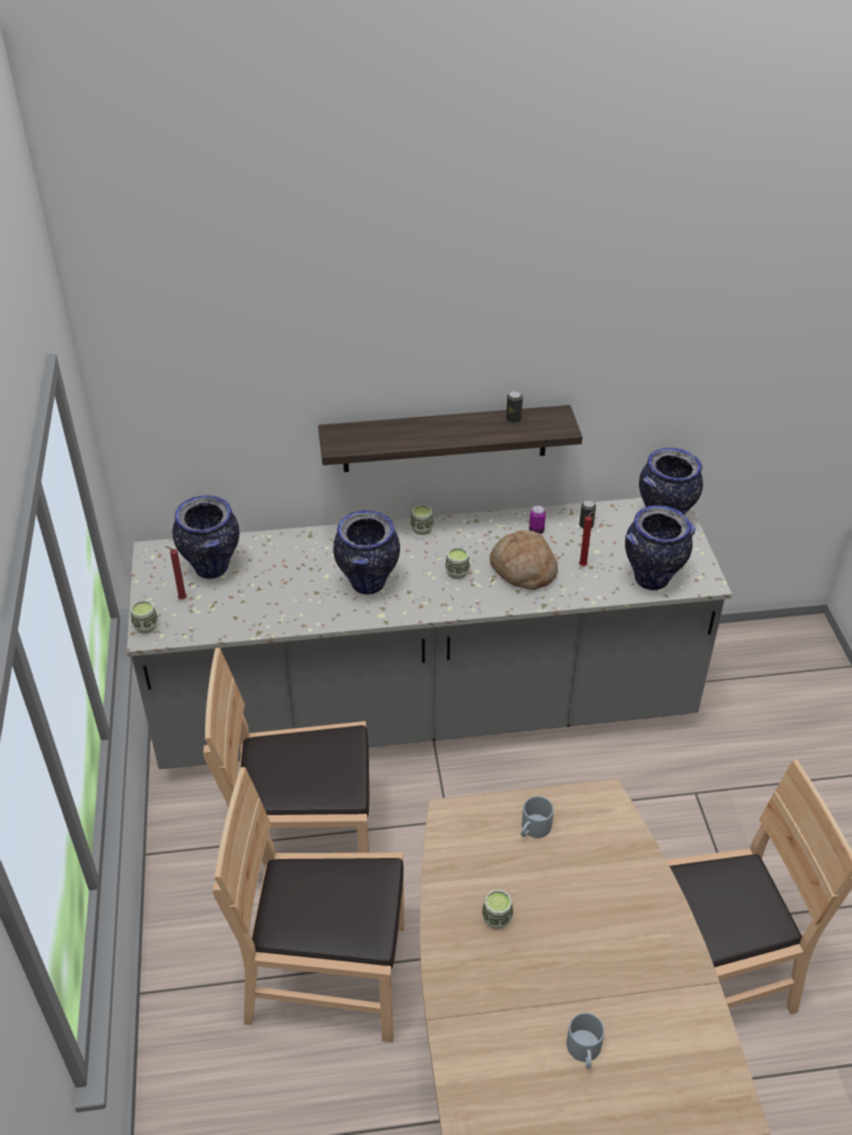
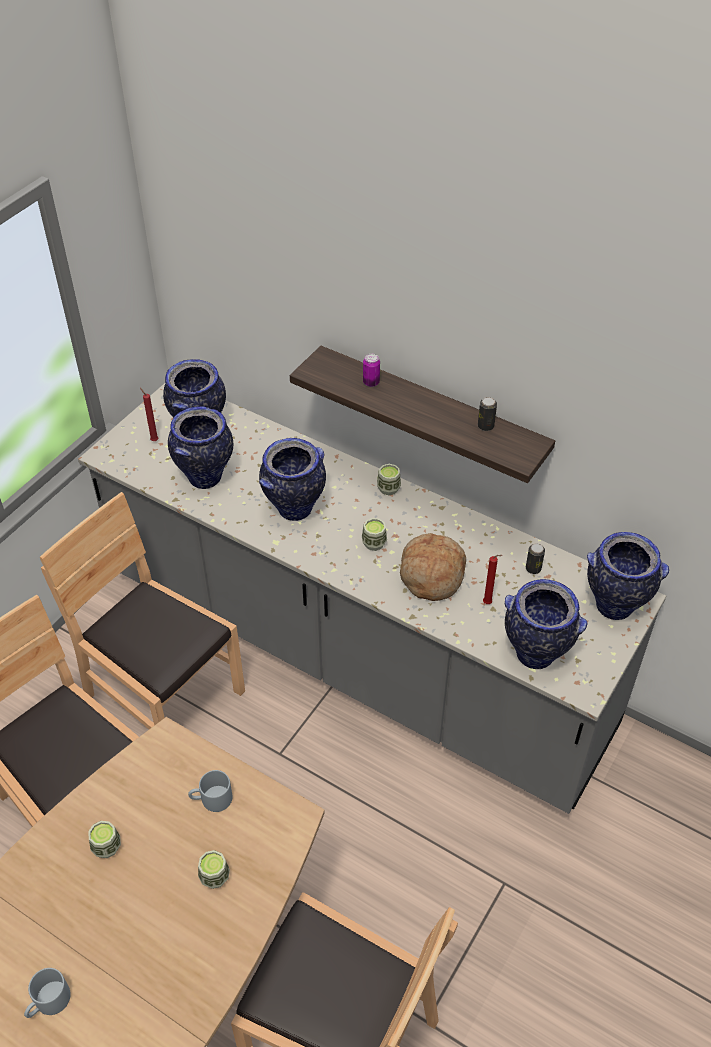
camera: 40 degrees right, 5 degrees up
(146, 626) = (109, 447): cup -> cup (215, 877)
(264, 601) = (205, 477): none -> vase
(536, 531) = (482, 547): can -> can (371, 382)

